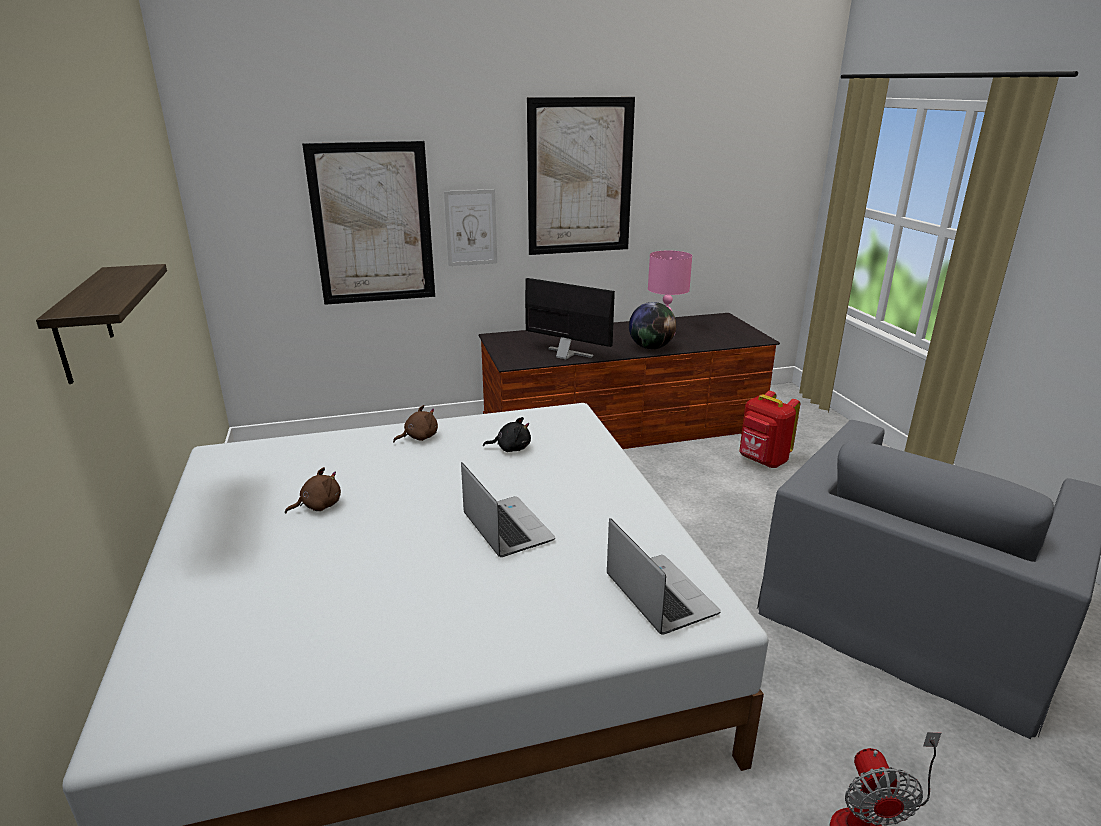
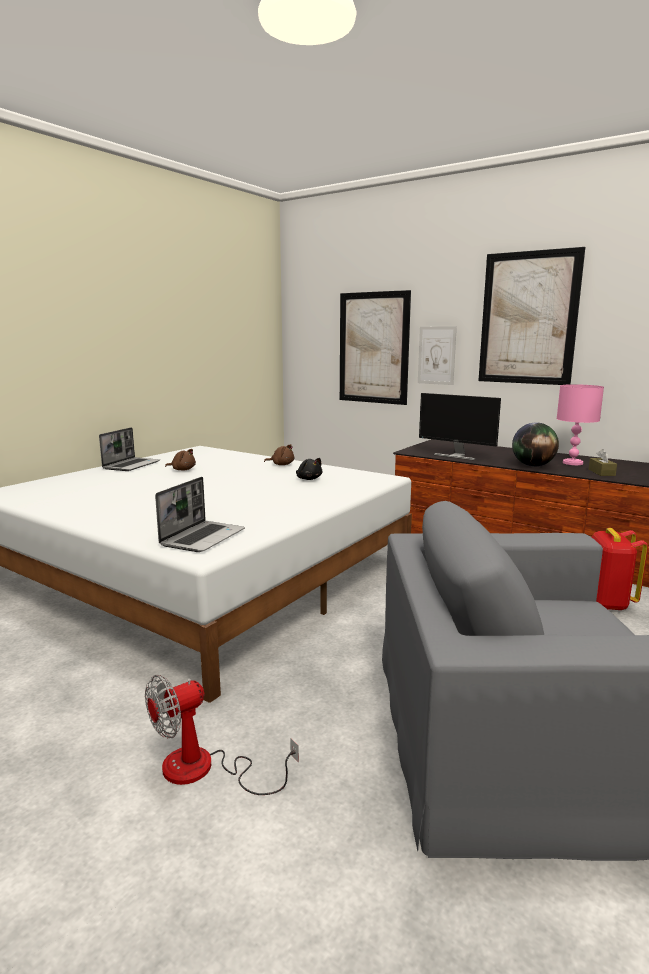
camera: 50 degrees right, 10 degrees down
(82, 324) = (108, 343): shelf -> none
(505, 528) = (219, 497): laptop -> laptop (131, 465)
(567, 355) = (456, 456): monitor -> monitor turned 135 degrees clockwise
(707, 339) = (601, 472): none -> brown tissue box

